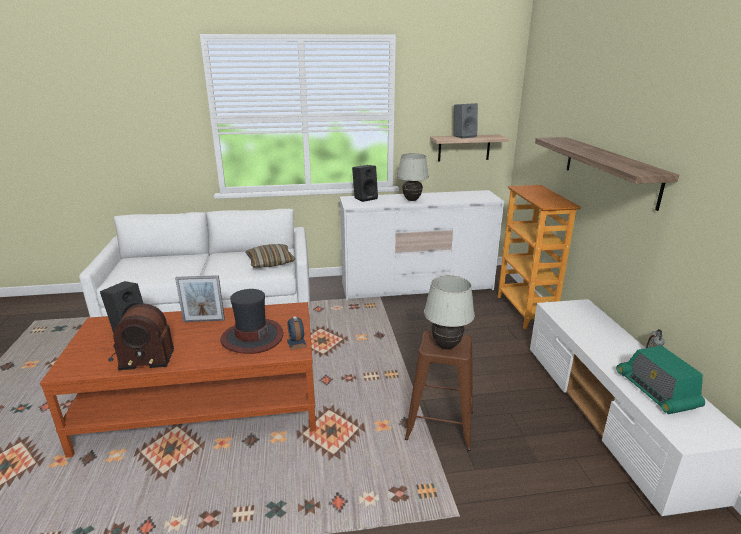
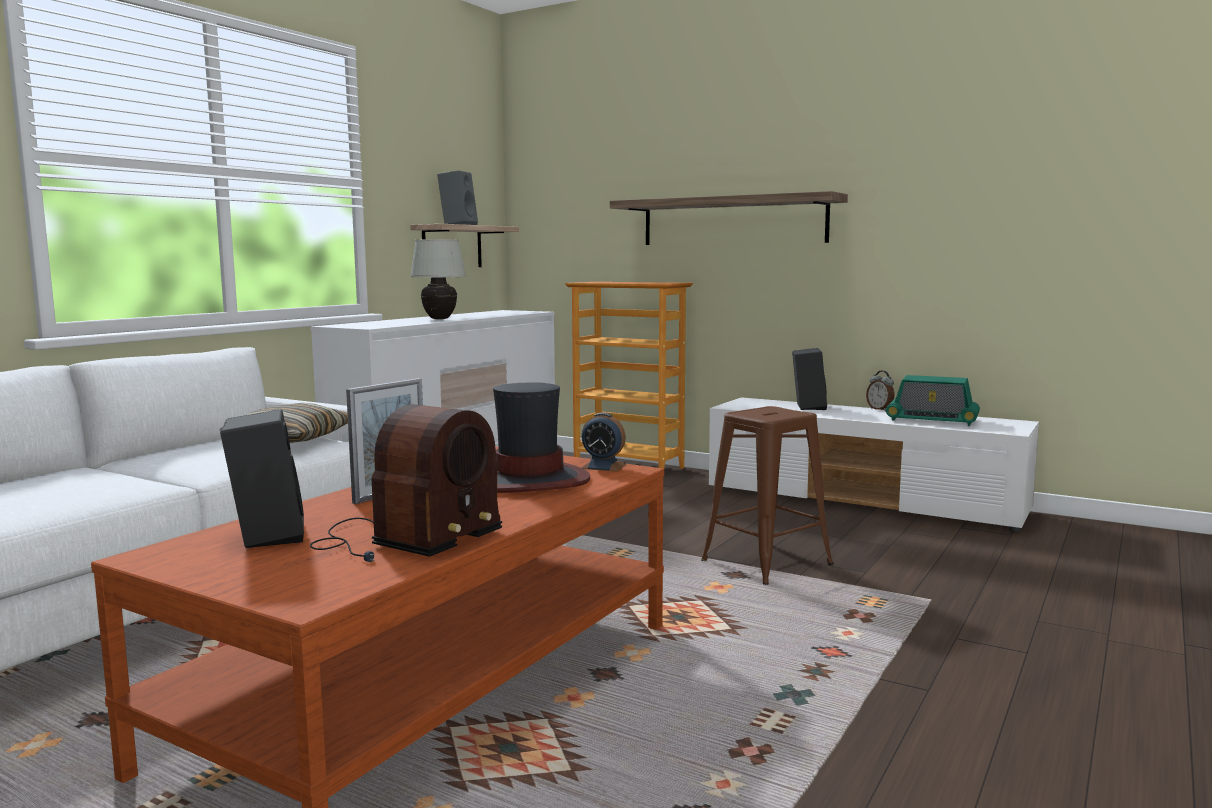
camera: 50 degrees left, 15 degrees down
(365, 198) = (362, 323): black speaker -> black speaker (807, 407)
(446, 346) = (776, 414): white table lamp -> none

